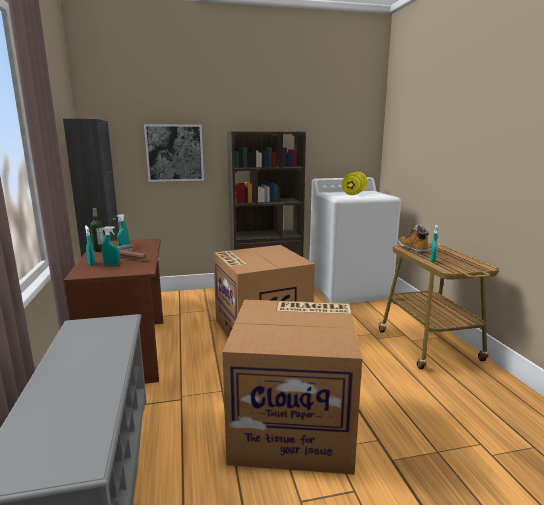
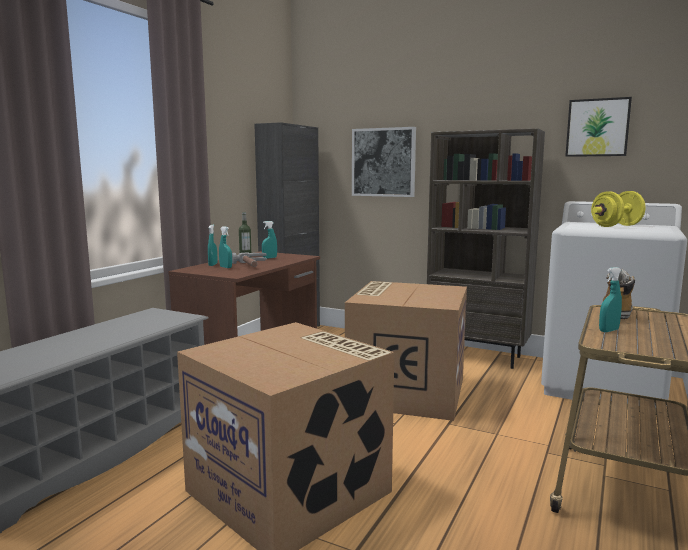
camera: 40 degrees right, 5 degrees down
(326, 130) = (597, 128): none -> picture

